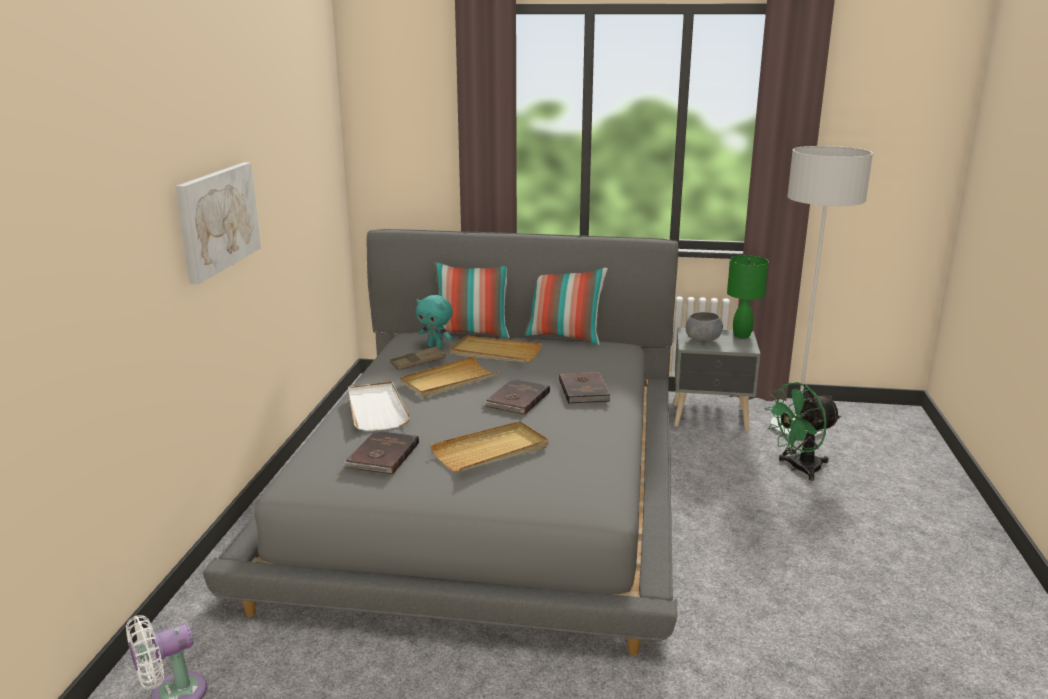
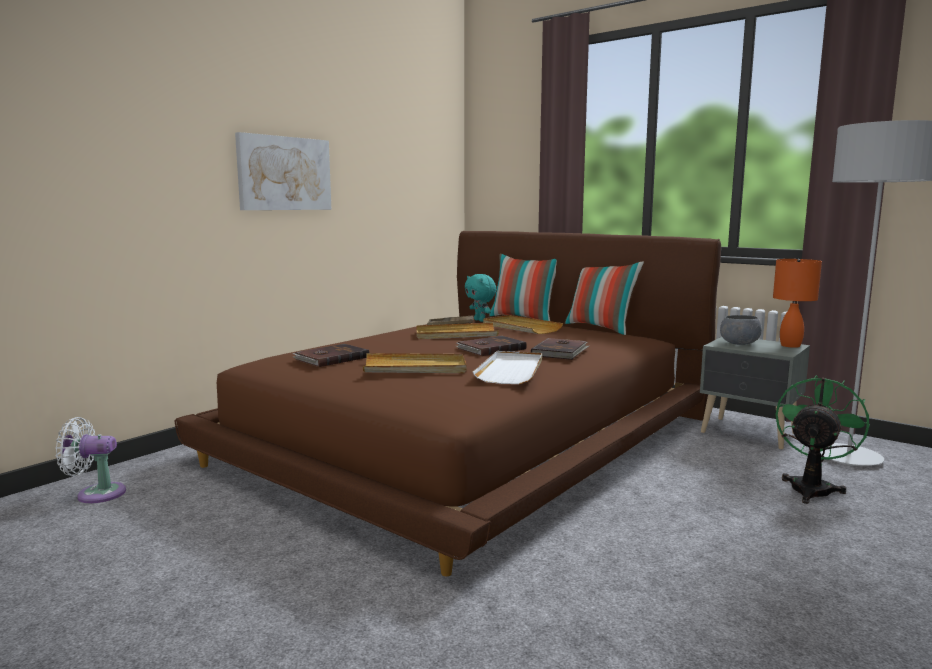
camera: 30 degrees right, 10 degrees down
(376, 409) = (374, 339): white tray -> white tray (511, 370)
(488, 487) = (471, 437): grey bed -> brown bed
(742, 335) = (791, 345): green table lamp -> orange table lamp
(798, 468) = (812, 487): green fan -> green fan turned 120 degrees clockwise

